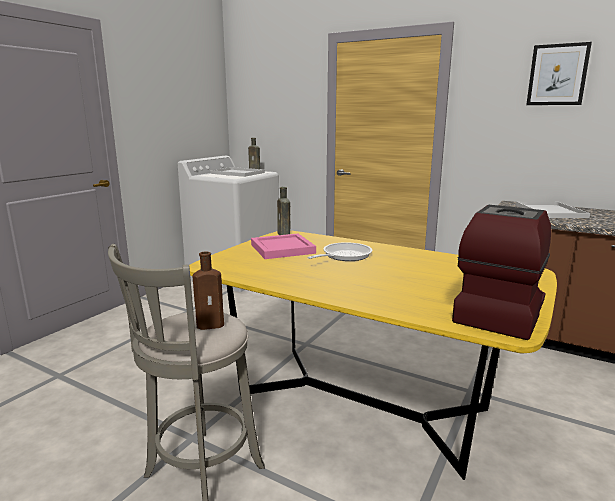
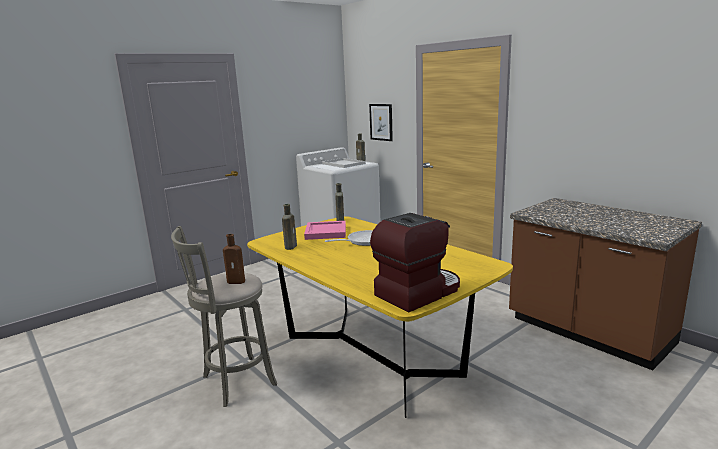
camera: 20 degrees right, 0 degrees up
(256, 269) = (291, 246): none -> brown bottle
(549, 211) = (578, 211): white tray -> none
(557, 75) = (597, 83): picture -> picture (381, 122)

